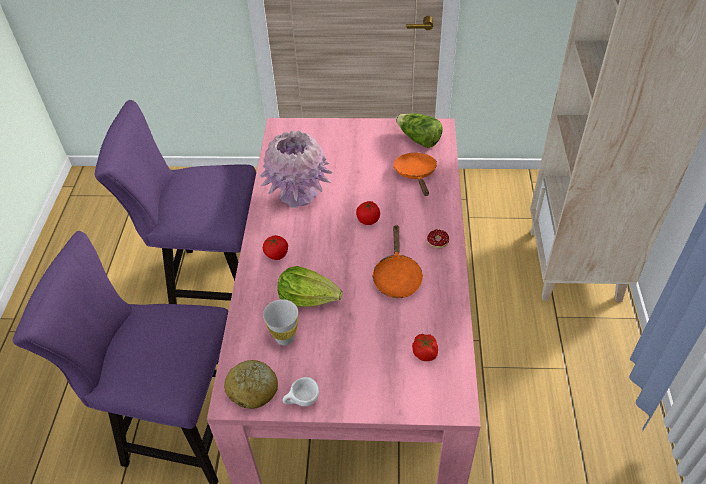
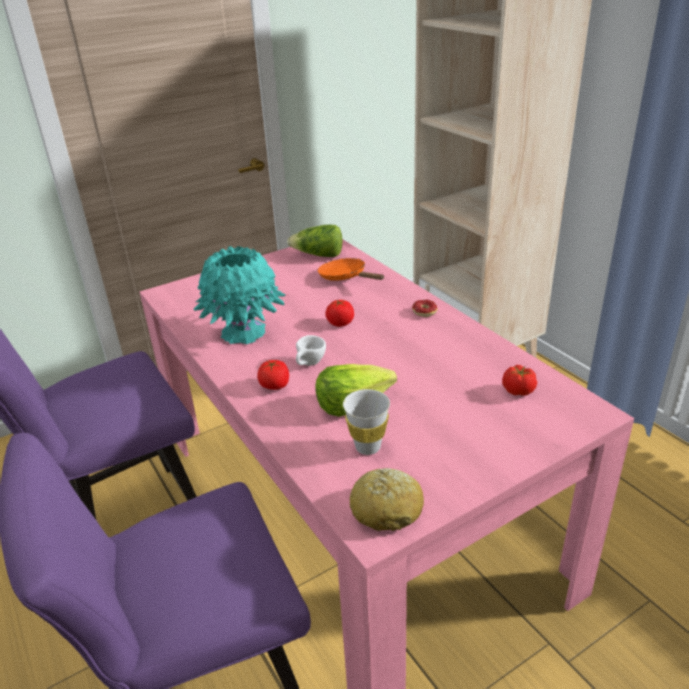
camera: 35 degrees left, 15 degrees down
(298, 195) = (244, 332): pink vase -> turquoise vase
(302, 402) = (454, 490): white cup -> white cup (310, 365)
(397, 277) = (420, 350): orange frying pan -> none

